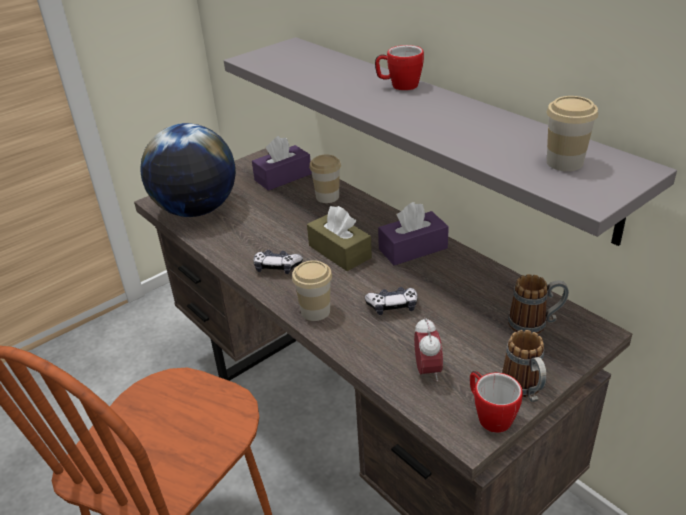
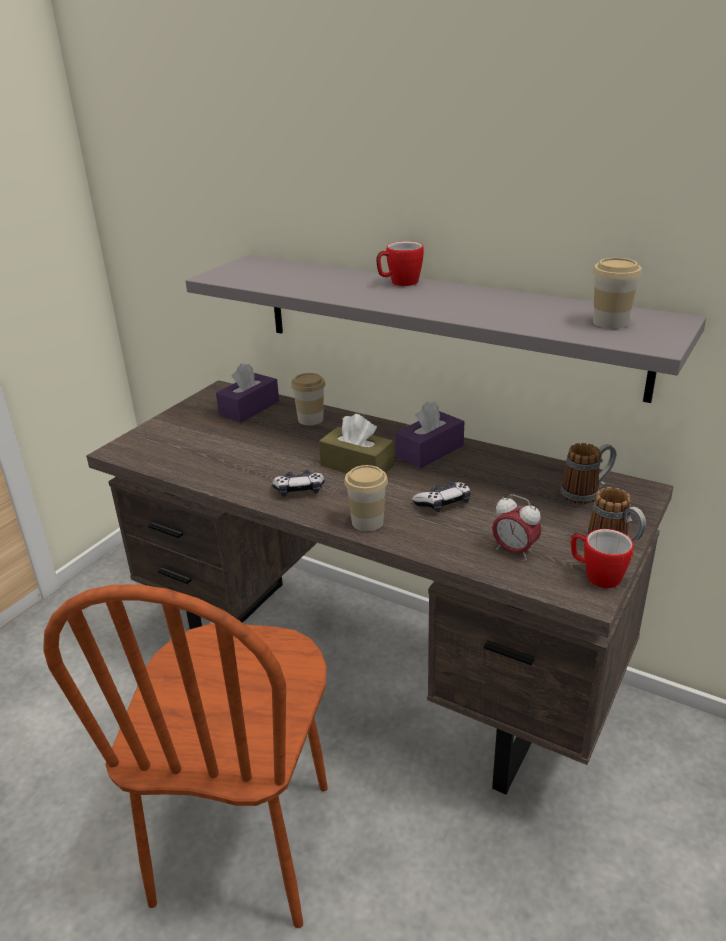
camera: 20 degrees left, 5 degrees down
(196, 210) = (170, 452): globe -> none
(427, 371) = (514, 551): alarm clock -> alarm clock turned 150 degrees clockwise

